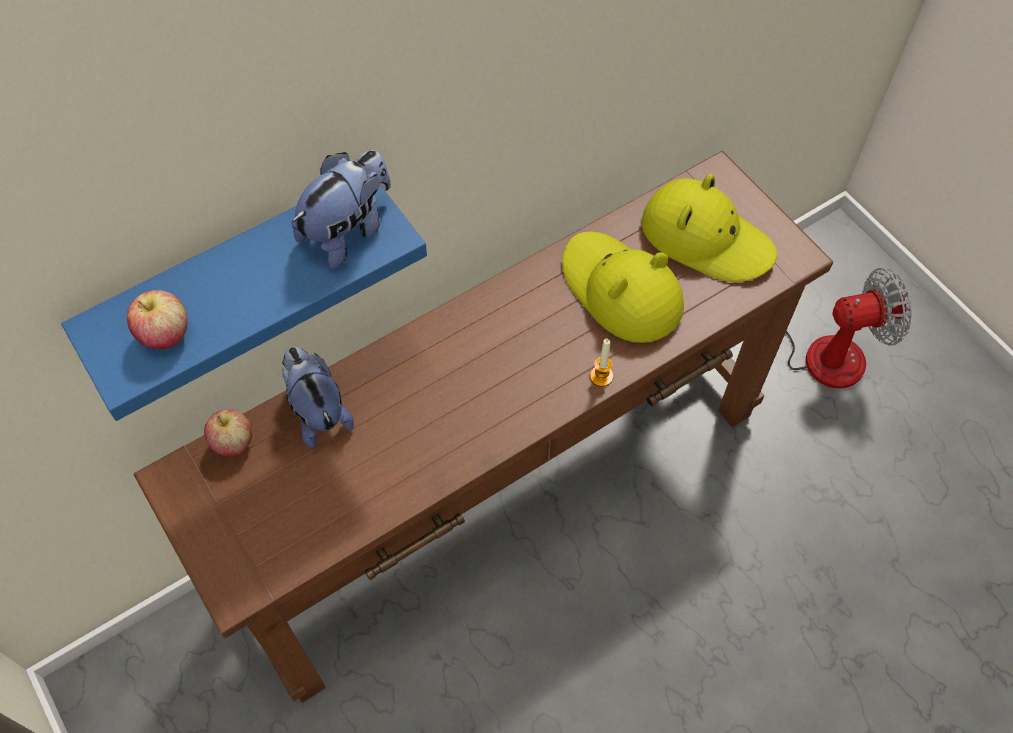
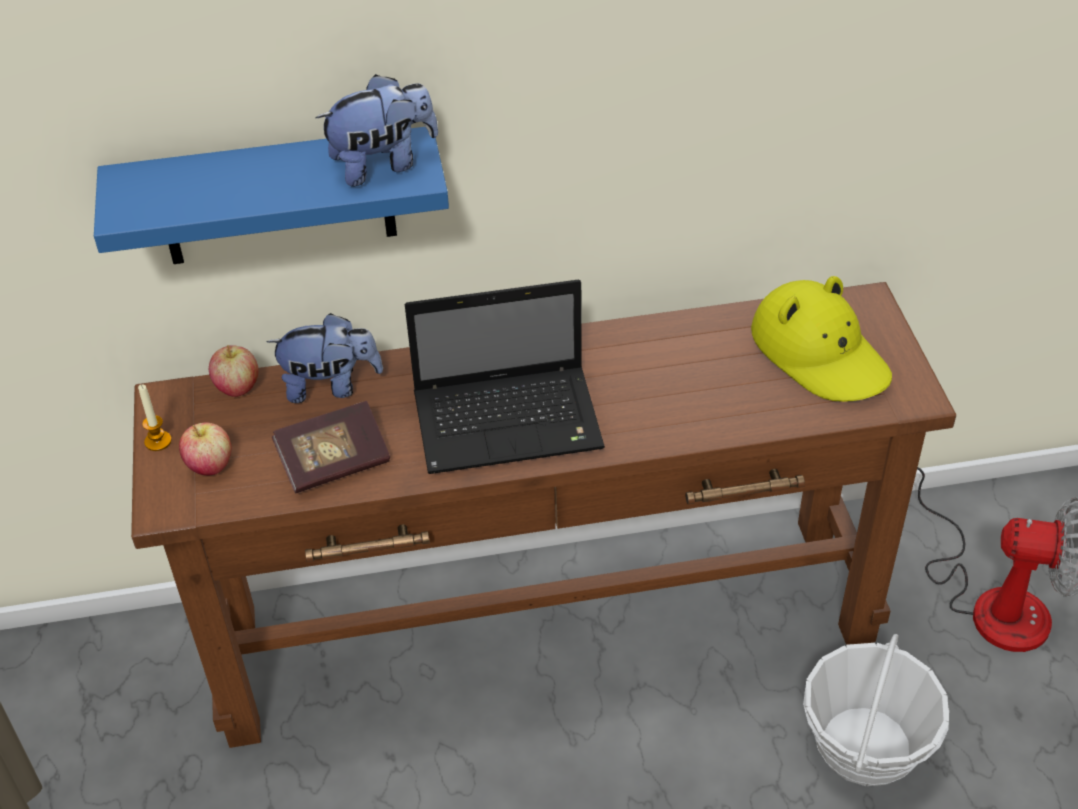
camera: 25 degrees right, 15 degrees down
(165, 335) = (175, 196): apple -> apple (210, 466)
(317, 411) = (330, 386): plush toy -> plush toy turned 90 degrees clockwise
(363, 489) = (334, 463): none -> book
(493, 392) = (511, 421): none -> laptop
(601, 376) = (632, 441): candle -> candle (158, 441)
(620, 291) = (697, 373): yellow hat -> none
(779, 504) = (865, 746): none -> basket

